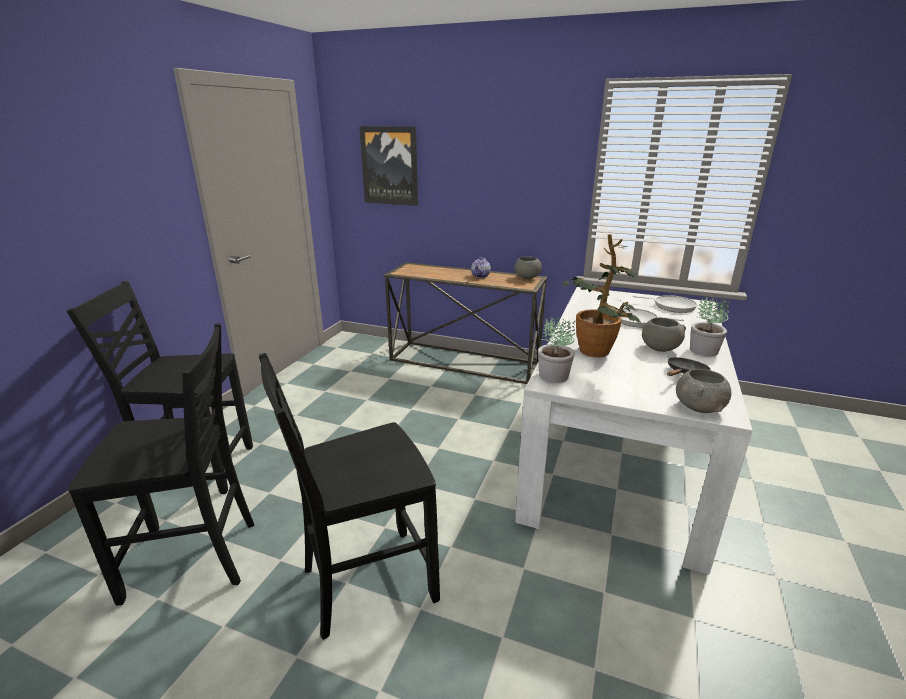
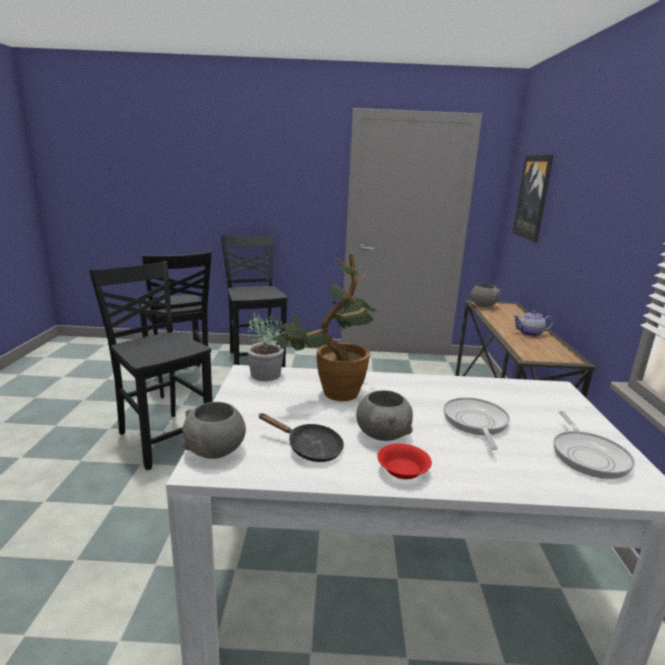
camera: 70 degrees right, 5 degrees down
(527, 277) = (566, 355): grey bowl -> grey bowl (483, 305)
(704, 351) = (402, 471): potted plant -> red bowl

